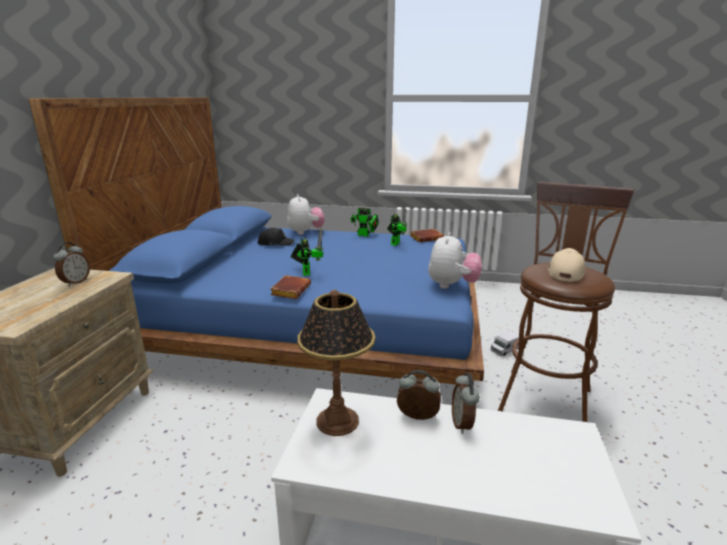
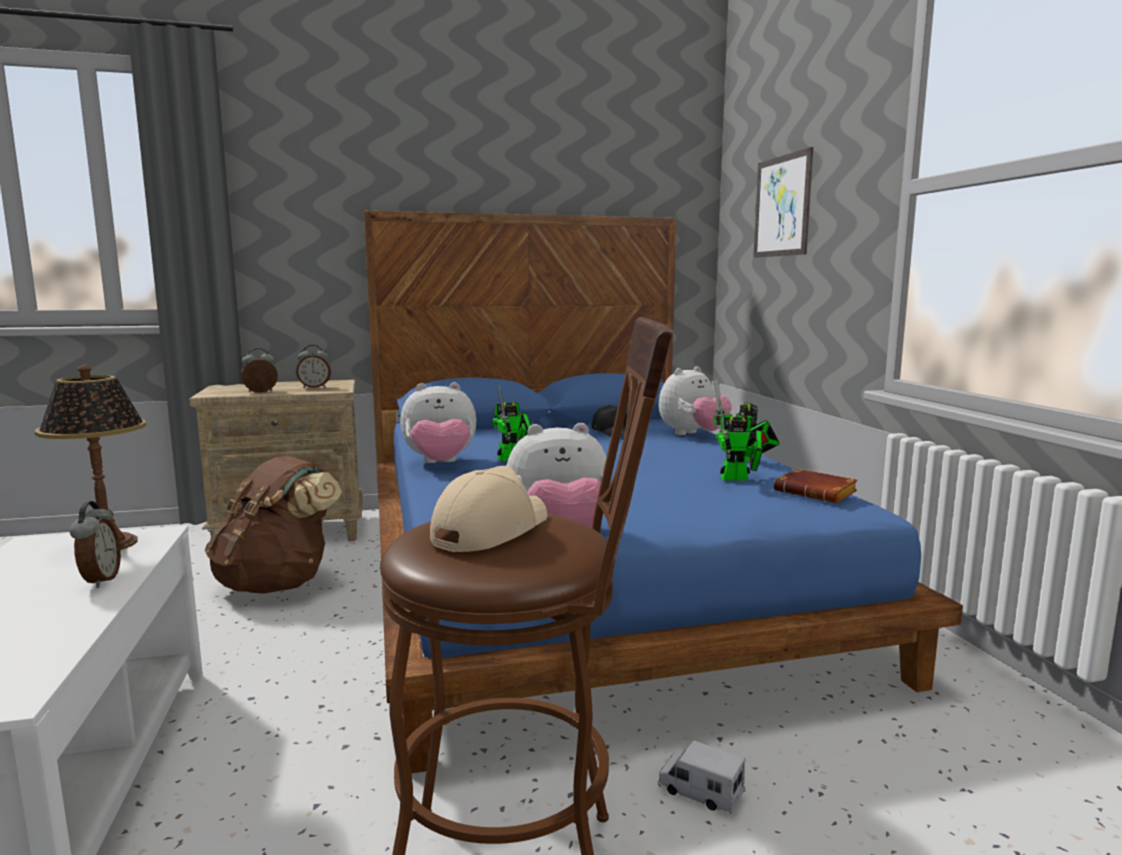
camera: 65 degrees right, 10 degrees down
(194, 438) = (278, 584): none -> brown backpack
(288, 95) = (782, 206): none -> picture
(290, 290) = (440, 464): brown book -> plush toy
(463, 424) = (73, 608): alarm clock -> alarm clock (260, 392)
(565, 272) = (490, 530): beige cap -> beige cap turned 60 degrees counterclockwise

